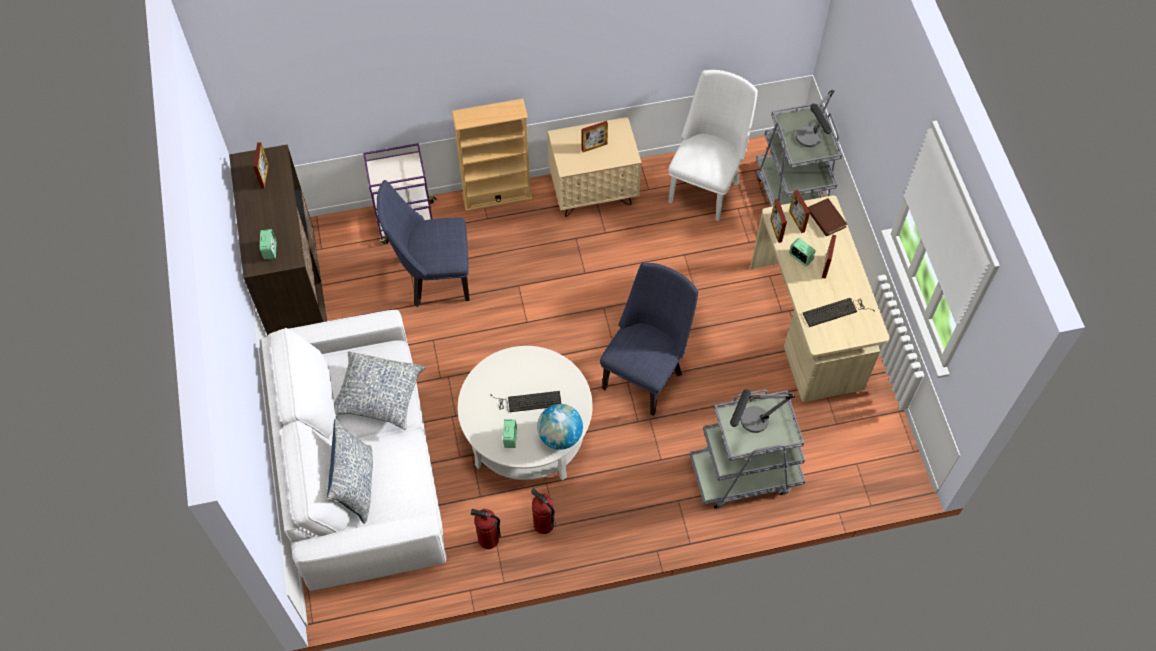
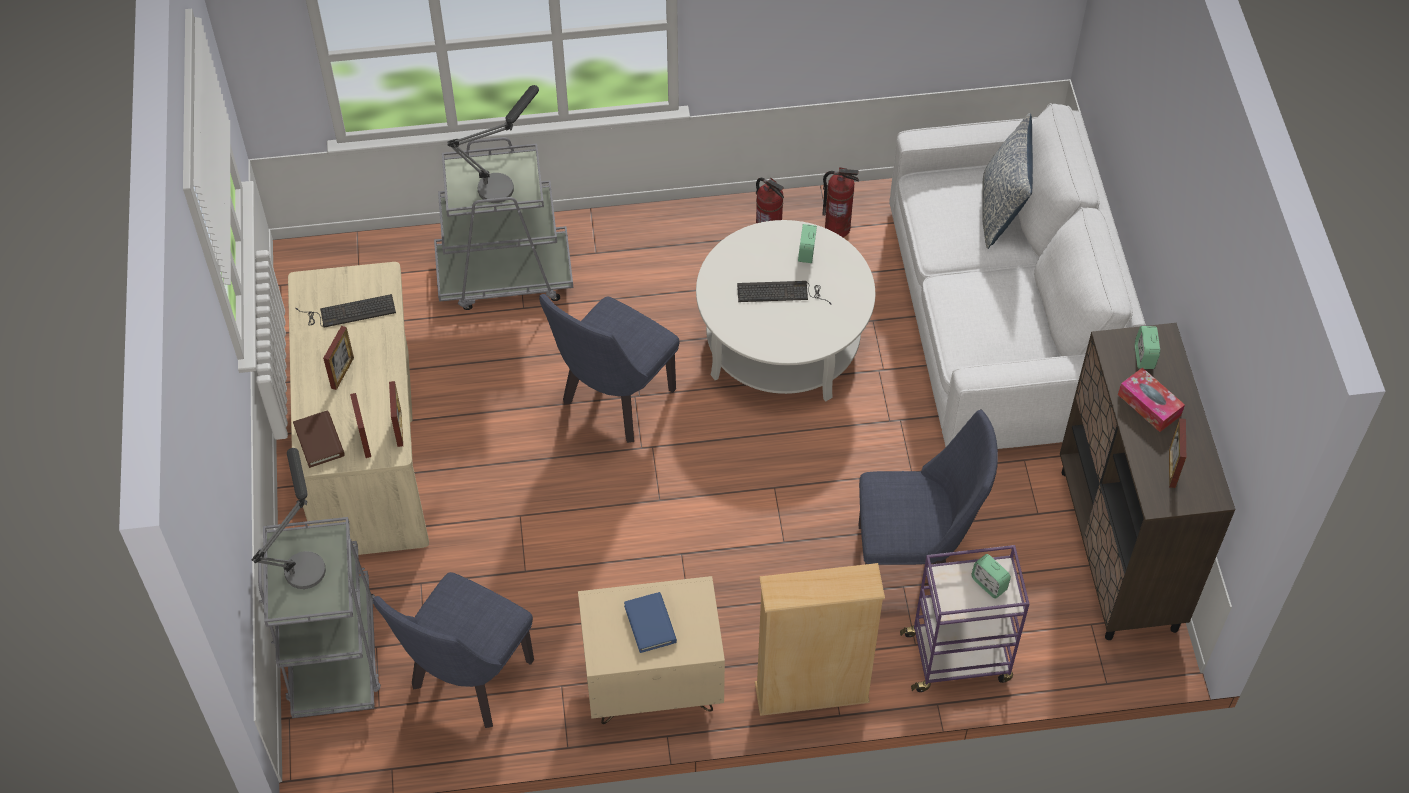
camera: 175 degrees left, 5 degrees down
(272, 216) = (1149, 405): none -> tissue box
(378, 395) = (981, 307): pillow -> none
(560, 436) = (742, 250): globe -> none
(594, 147) = (650, 624): picture frame -> blue book
(705, 186) = (467, 682): white chair -> blue chair
(800, 257) = (375, 387): alarm clock -> alarm clock (989, 584)

